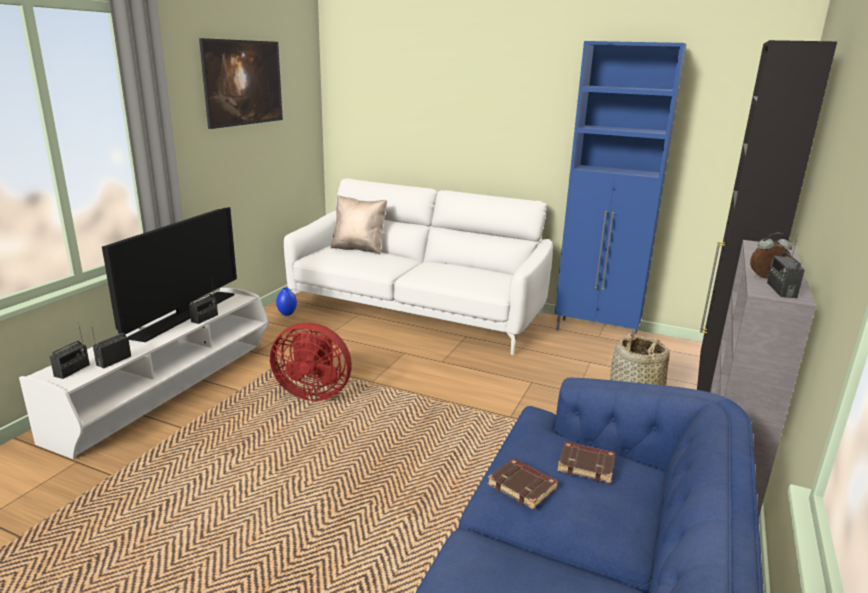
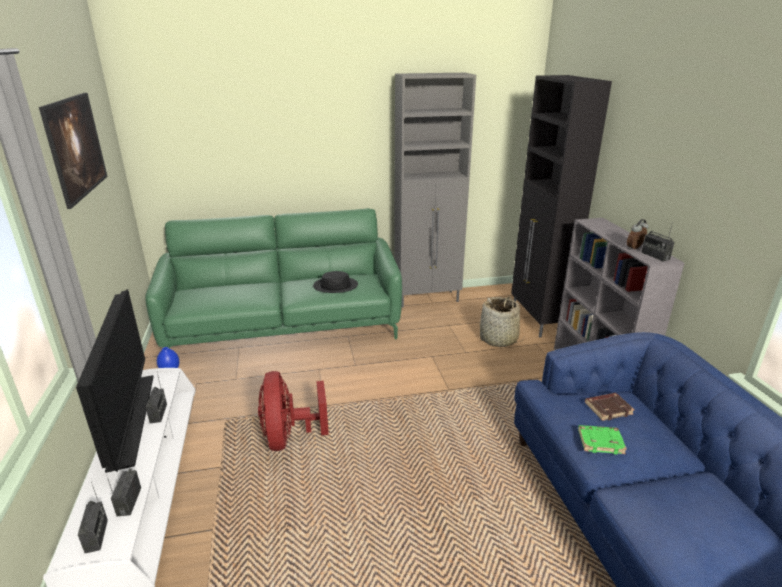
camera: 35 degrees left, 5 degrees up
(313, 392) = (289, 437): red fan -> red fan turned 105 degrees clockwise
(359, 249) = (216, 287): beige pillow -> none
(416, 311) = (284, 328): white sofa -> green sofa
(462, 274) = (335, 286): none -> black hat
(523, 487) = (601, 441): brown book -> green book
(597, 332) = (428, 299): blue cabinet -> grey cabinet

